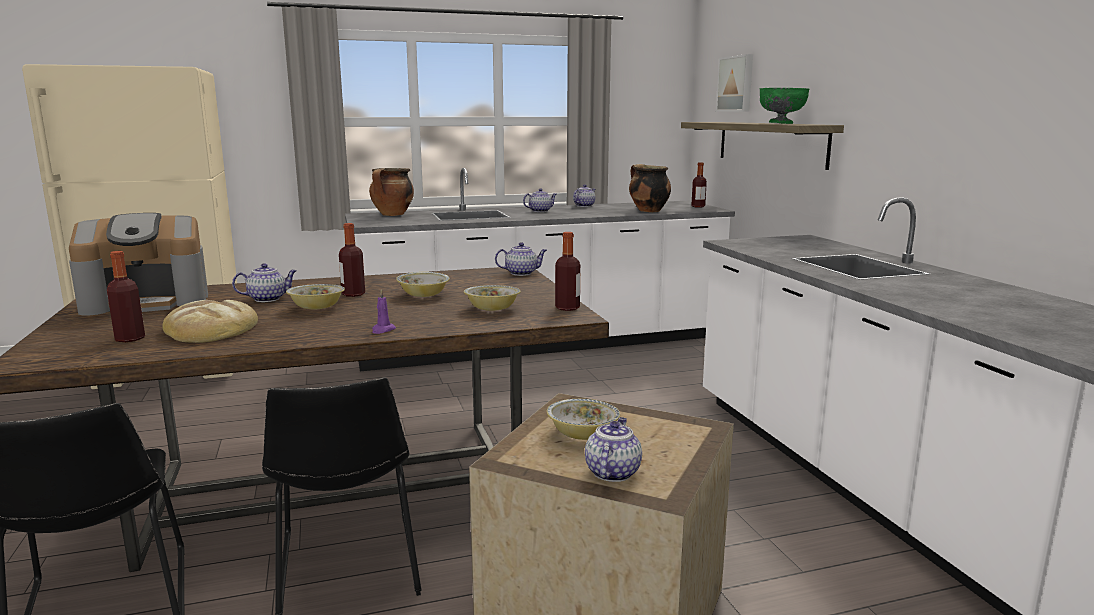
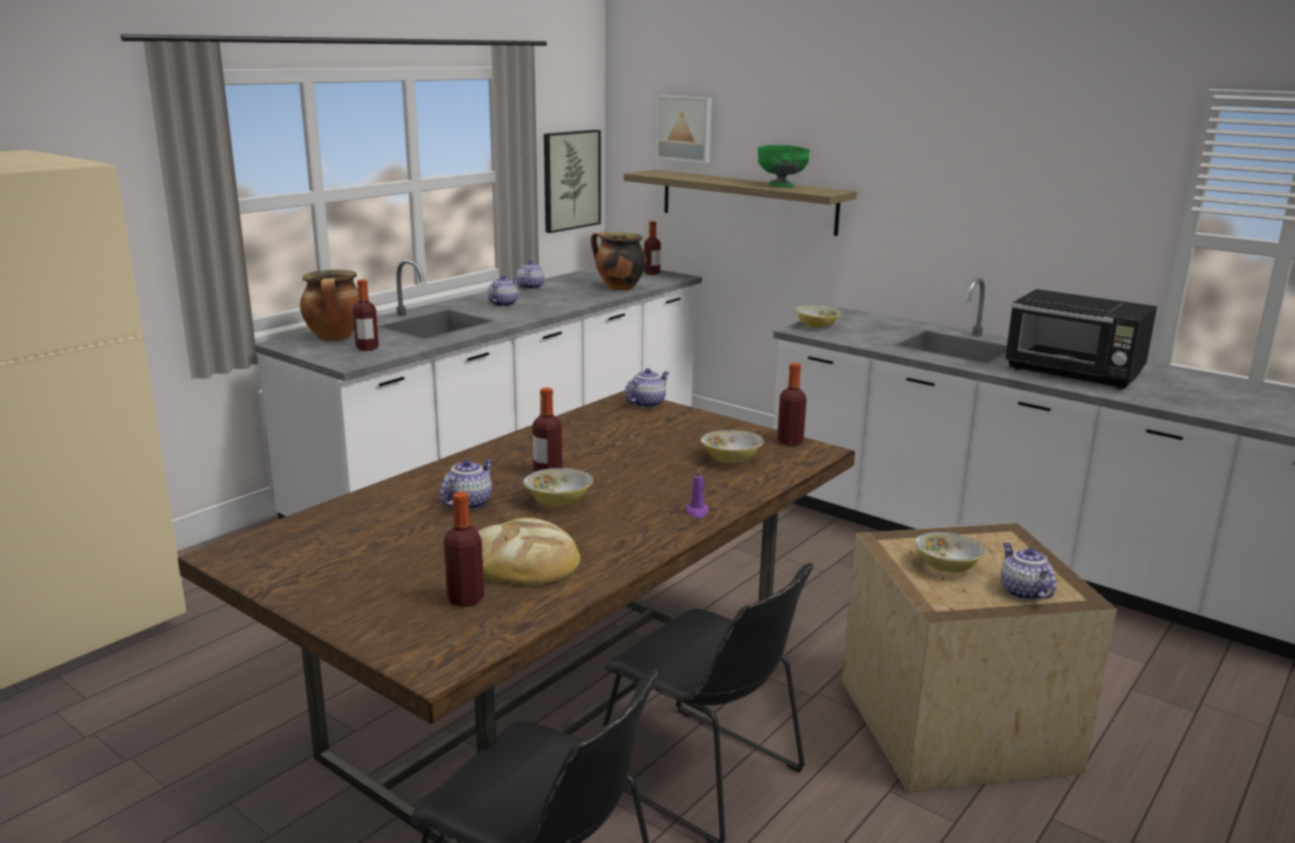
camera: 35 degrees left, 5 degrees up
(148, 301) = (325, 545): coffee machine -> none
(395, 220) = (367, 348): none -> bottle
(423, 295) = (624, 457): bowl -> bowl (816, 326)
(653, 131) = (571, 180): none -> picture
(947, 297) = (1074, 373): none -> black microwave

